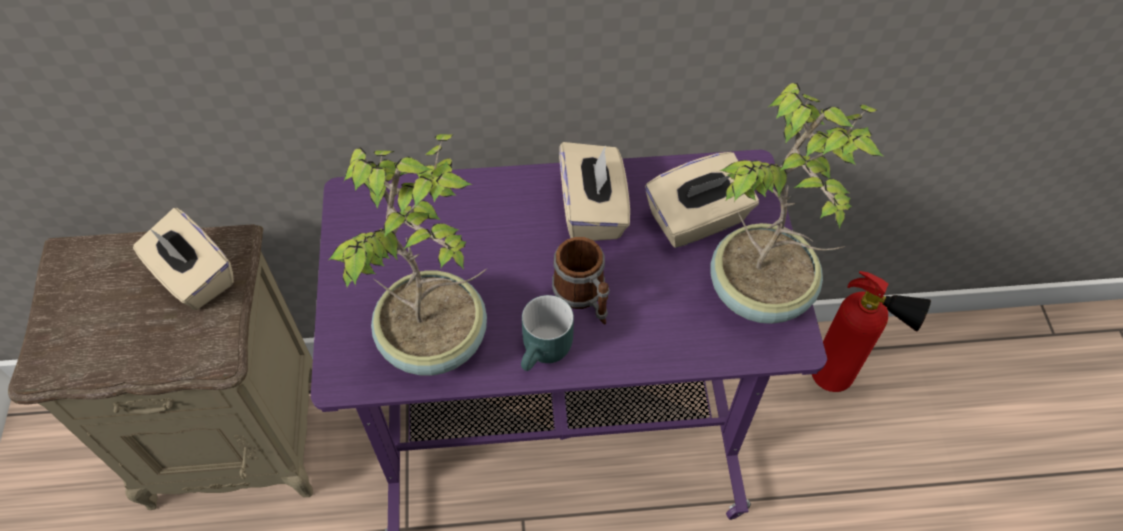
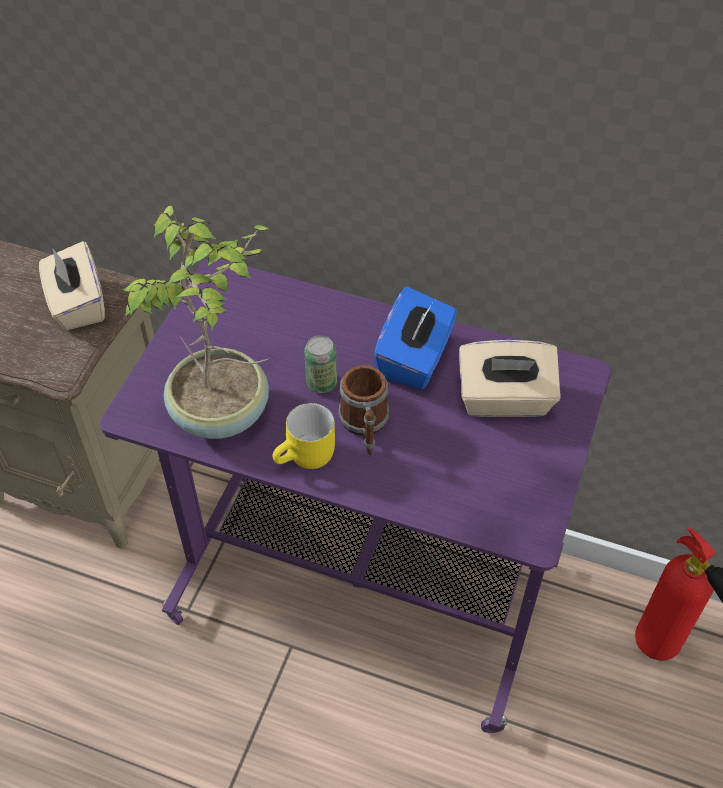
camera: 25 degrees right, 5 degrees down
(517, 269) = (321, 383): none -> can
(547, 352) = (307, 459): turquoise mug -> yellow mug
(593, 210) = (415, 358): beige tissue box -> blue tissue box
(762, 292) = (528, 483): potted plant -> none

